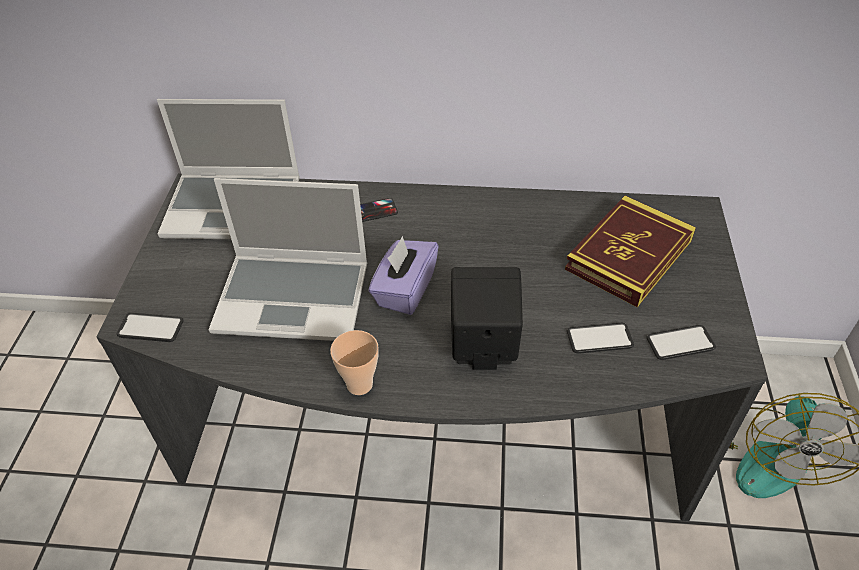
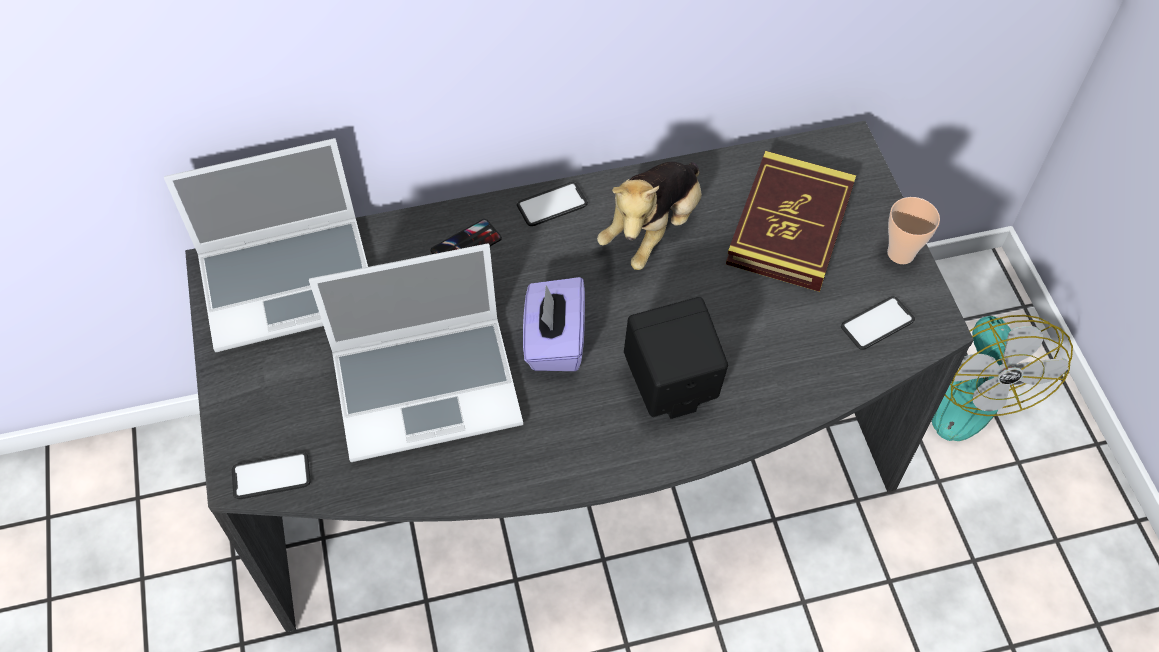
camera: 20 degrees left, 10 degrees up
(359, 384) = (553, 473): cup -> cup (901, 253)
(516, 232) = (653, 229): none -> plush toy
(599, 339) = (792, 342): phone -> phone (552, 205)

